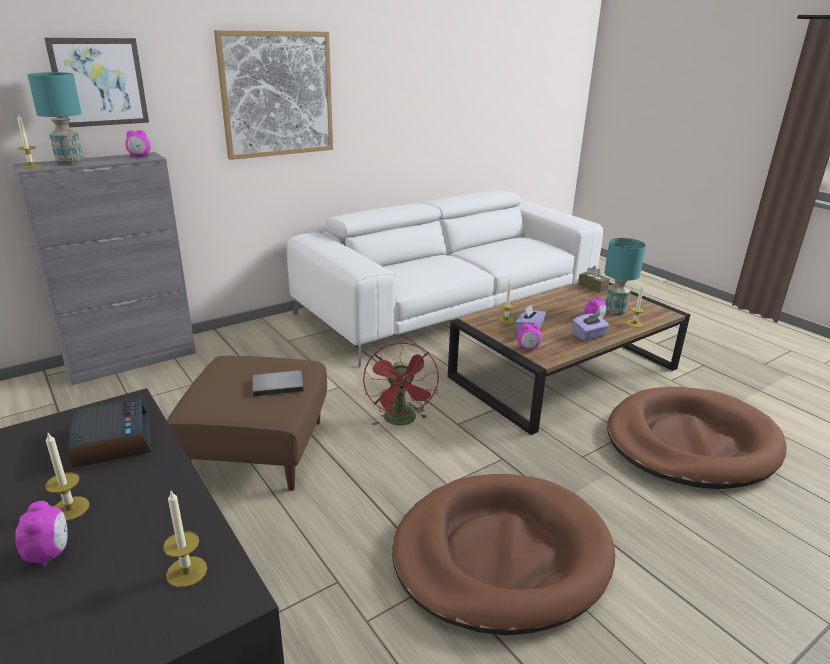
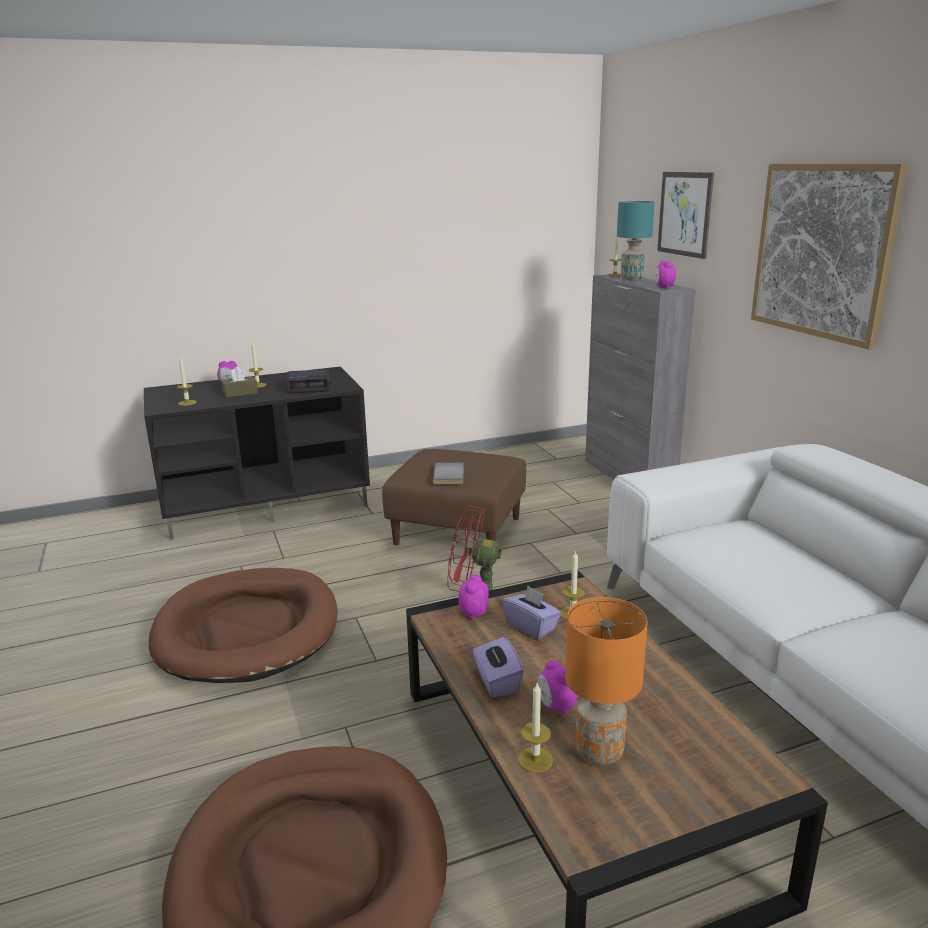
camera: 105 degrees right, 5 degrees down
(592, 287) = (747, 766): brown tissue box -> brown tissue box (240, 393)
(615, 311) = (598, 753): turquoise table lamp -> orange table lamp

